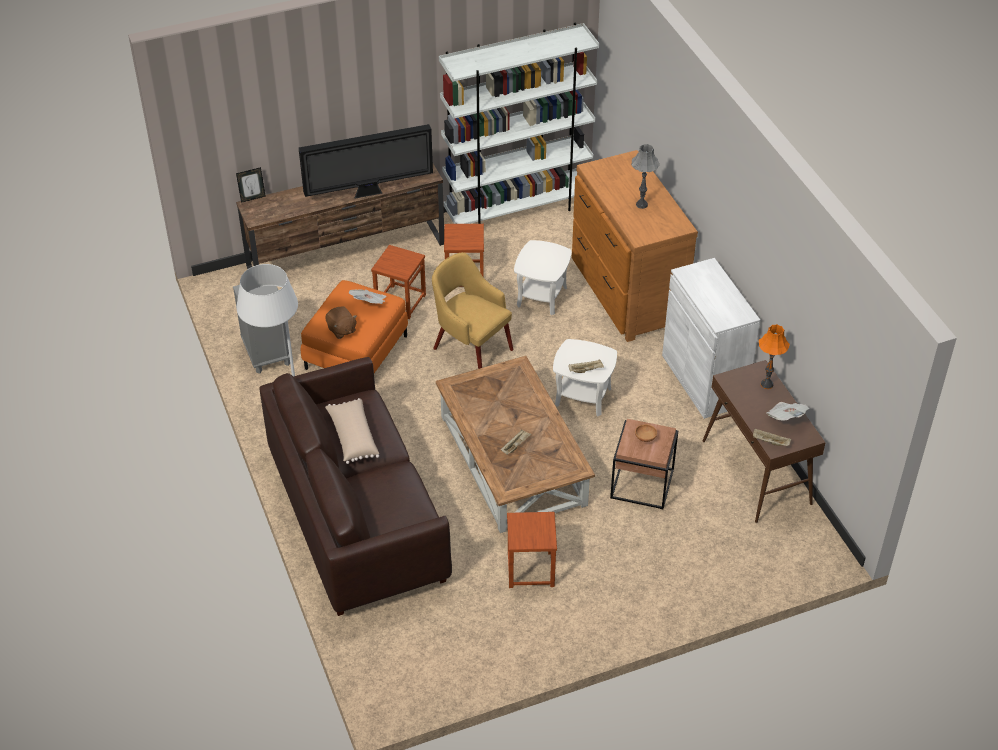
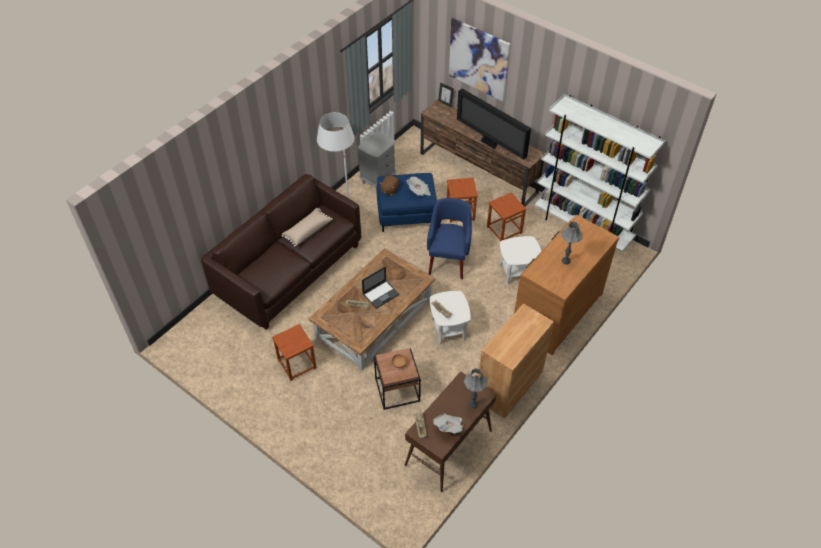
camera: 60 degrees right, 5 degrees up
(292, 97) = (479, 59): none -> picture
(356, 352) = (407, 213): orange ottoman -> blue ottoman
(471, 347) = (448, 259): yellow armchair -> blue armchair
(512, 415) = (381, 294): none -> laptop
(703, 380) = (509, 385): white cabinet -> brown cabinet
(766, 384) = (473, 404): orange table lamp -> grey table lamp

